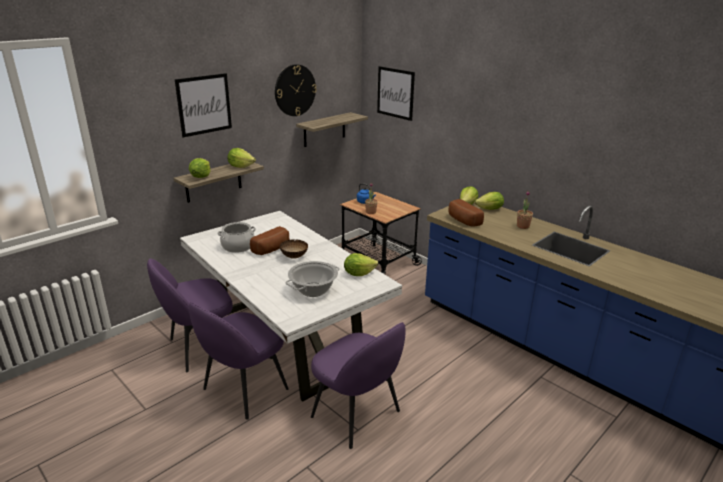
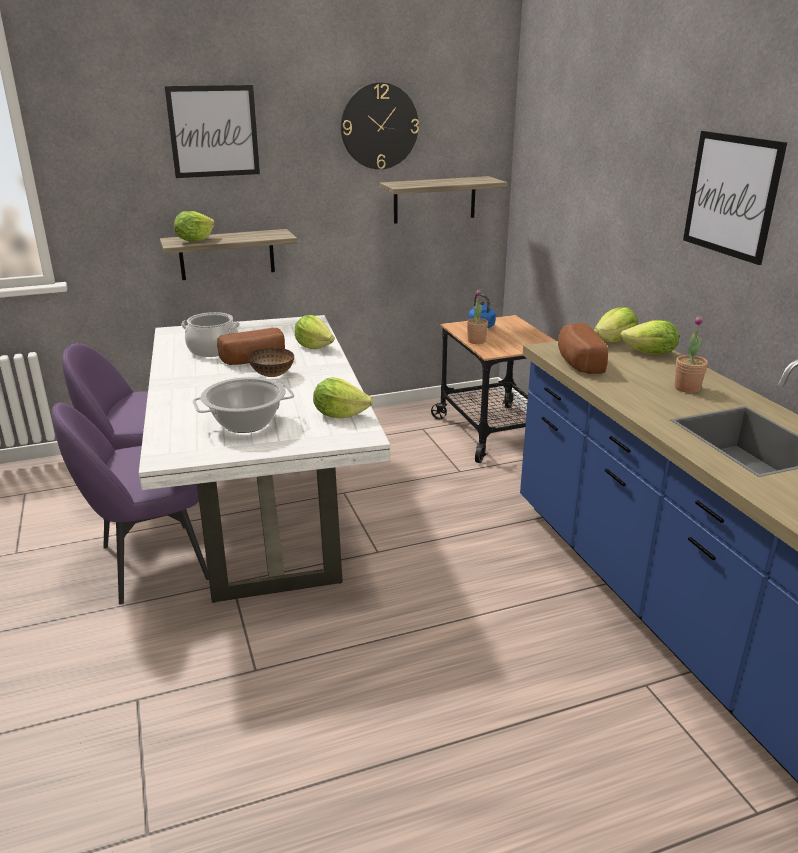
camera: 25 degrees right, 0 degrees up
(241, 166) = (264, 235): lettuce -> lettuce (314, 346)
(357, 415) = (273, 648): purple chair -> none
(395, 93) = (552, 141): picture -> picture (731, 195)

